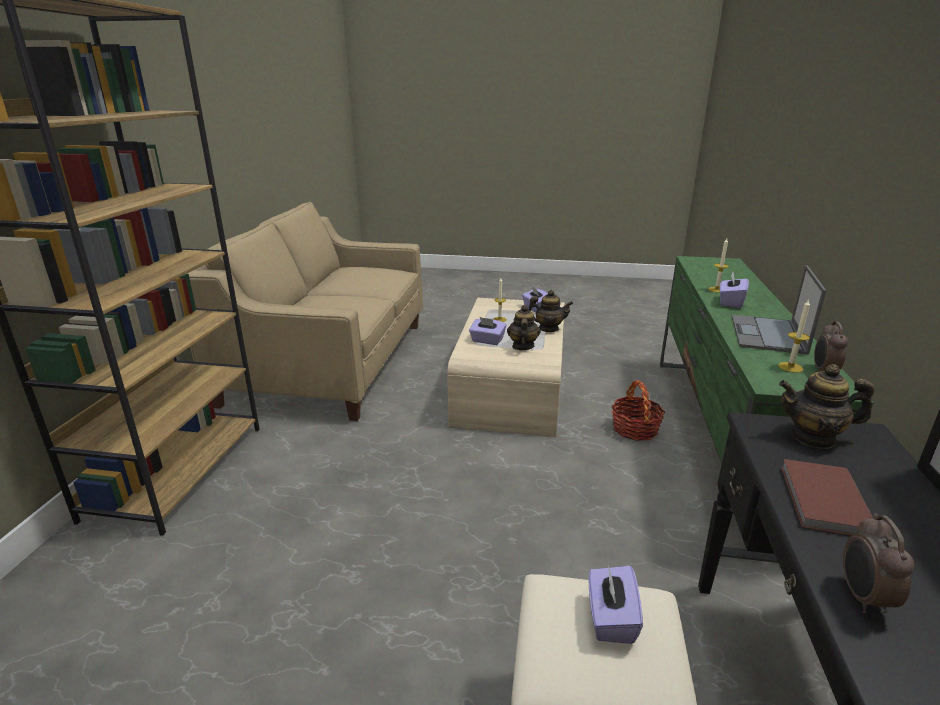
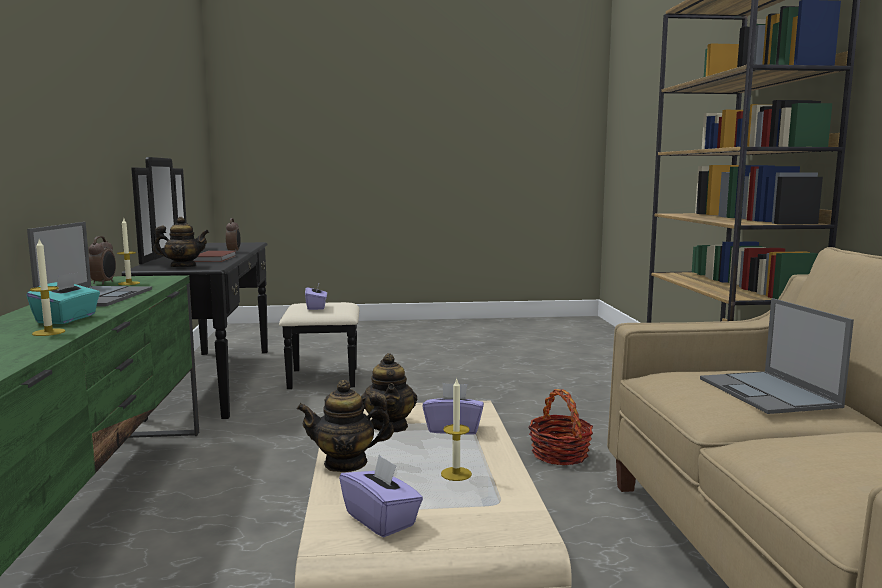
camera: 165 degrees right, 15 degrees down
(328, 302) = (769, 393): none -> laptop
(634, 429) = (204, 528): basket -> basket (560, 454)
(730, 302) = (67, 319): purple tissue box -> turquoise tissue box

